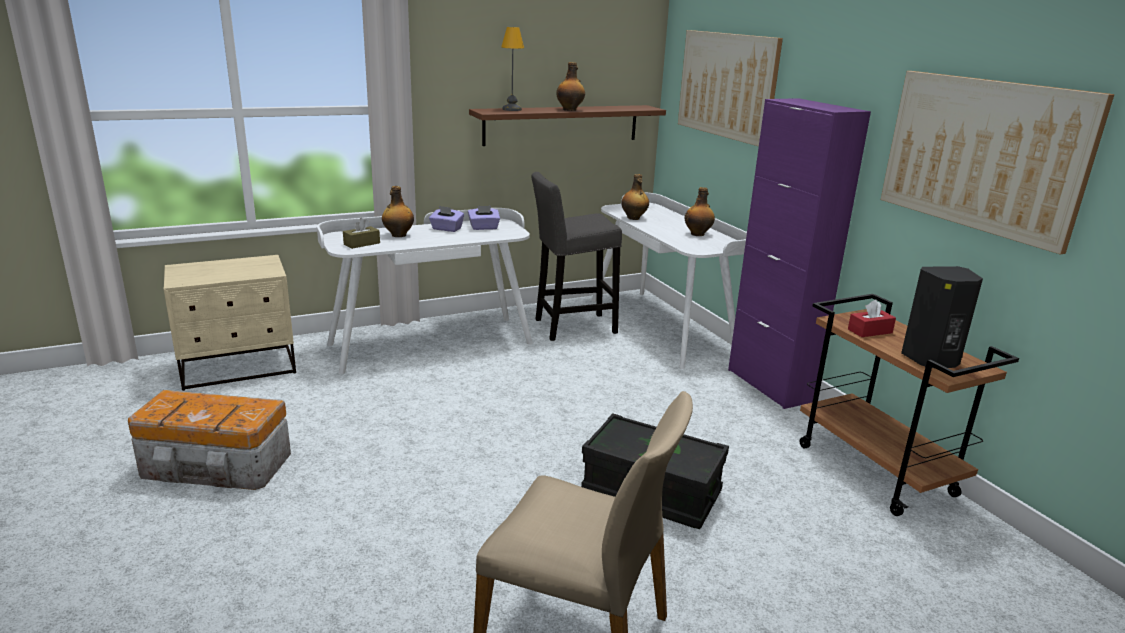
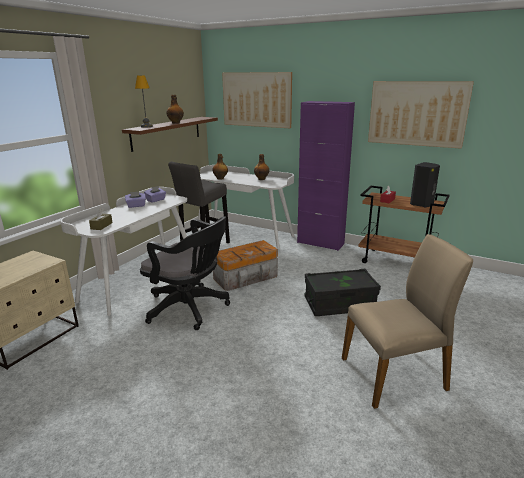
camera: 35 degrees left, 0 degrees up
(217, 466) = (107, 399): storage box -> storage box (247, 277)
(398, 235) = (114, 216): bottle -> none
(436, 405) = (190, 308): none -> black office chair

